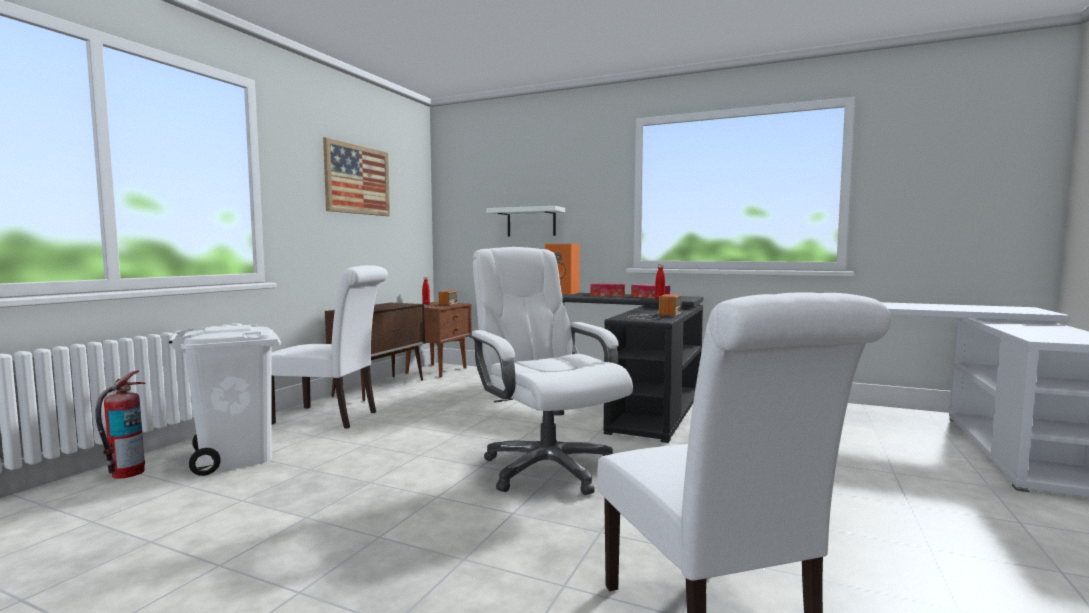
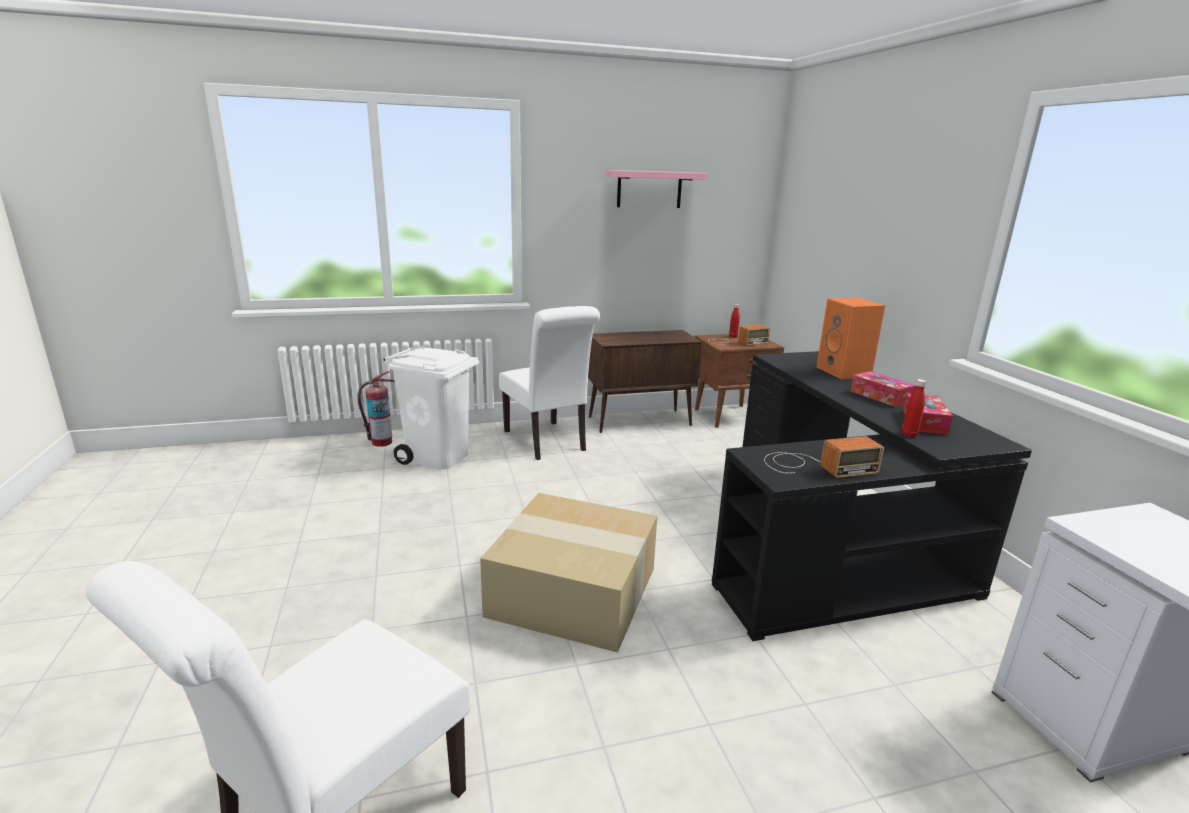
camera: 50 degrees right, 15 degrees up
(357, 179) = (649, 189): picture -> pink shelf
(531, 222) = (861, 254): white shelf -> none
(547, 468) = (576, 591): white office chair -> cardboard box

